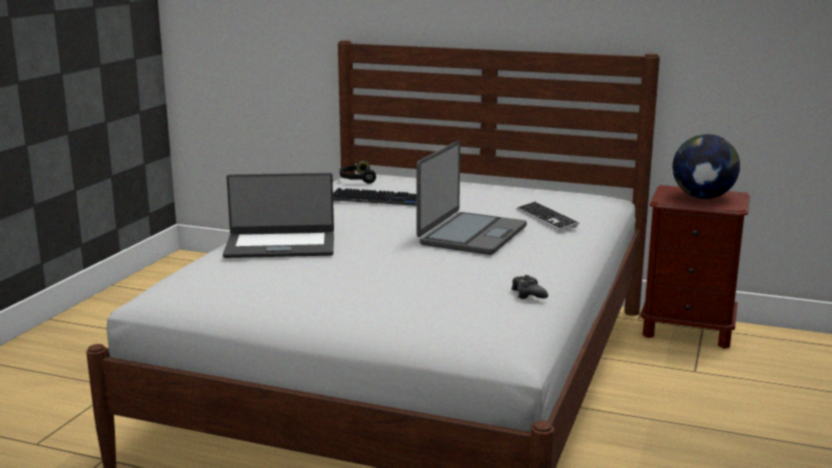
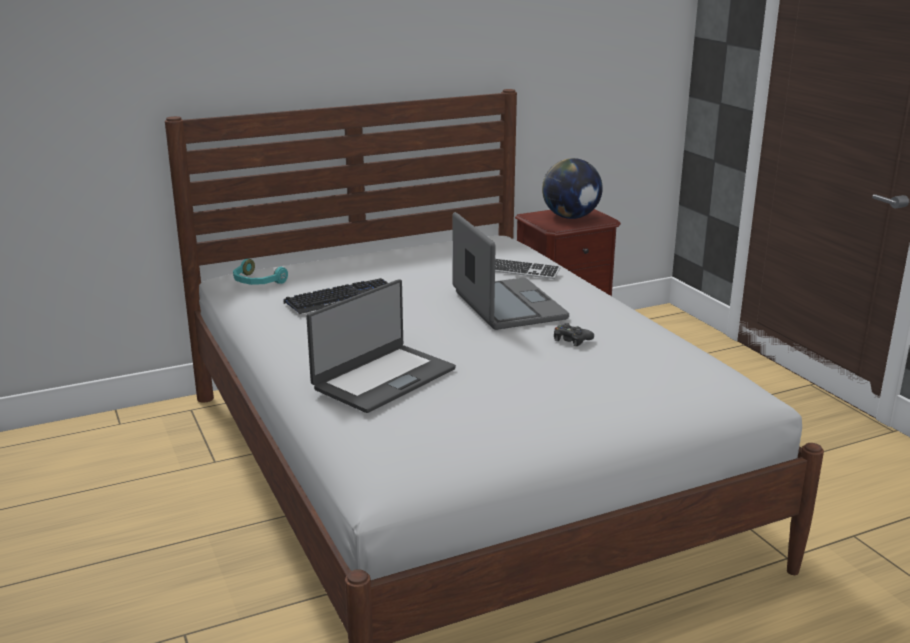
camera: 45 degrees left, 5 degrees up
(356, 179) = (256, 282): black headphones -> turquoise headphones
(528, 293) = (666, 342): black game controller -> black game controller (571, 340)

